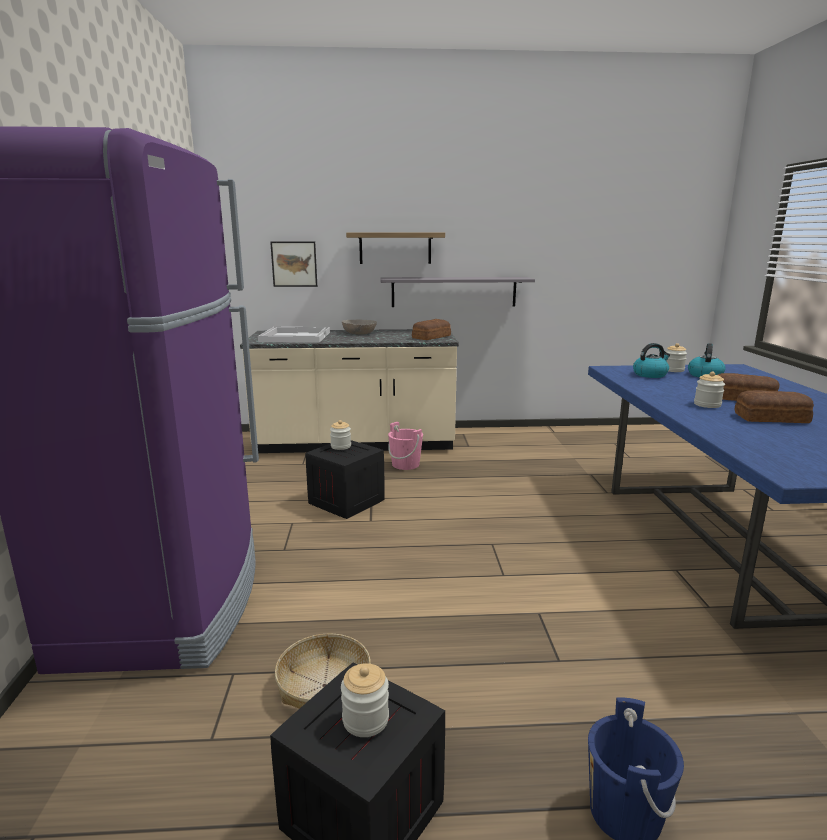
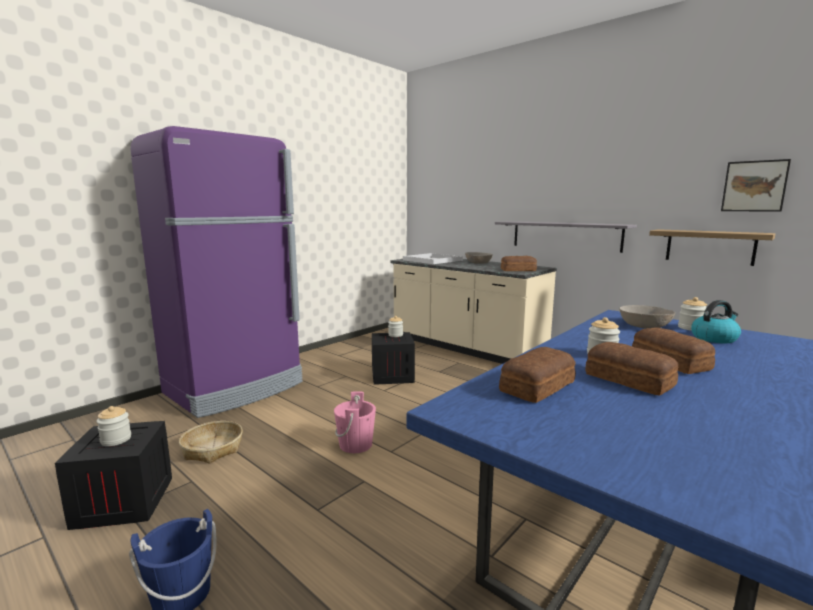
camera: 45 degrees right, 5 degrees down
(294, 264) = (453, 210): picture -> picture (754, 186)
(395, 248) = (520, 198): shelf -> shelf (709, 246)
(405, 464) = (470, 368): pink bucket -> pink bucket (355, 444)
(650, 374) = (644, 325): kettle -> grey bowl
(761, 440) = (535, 386): none -> bread

